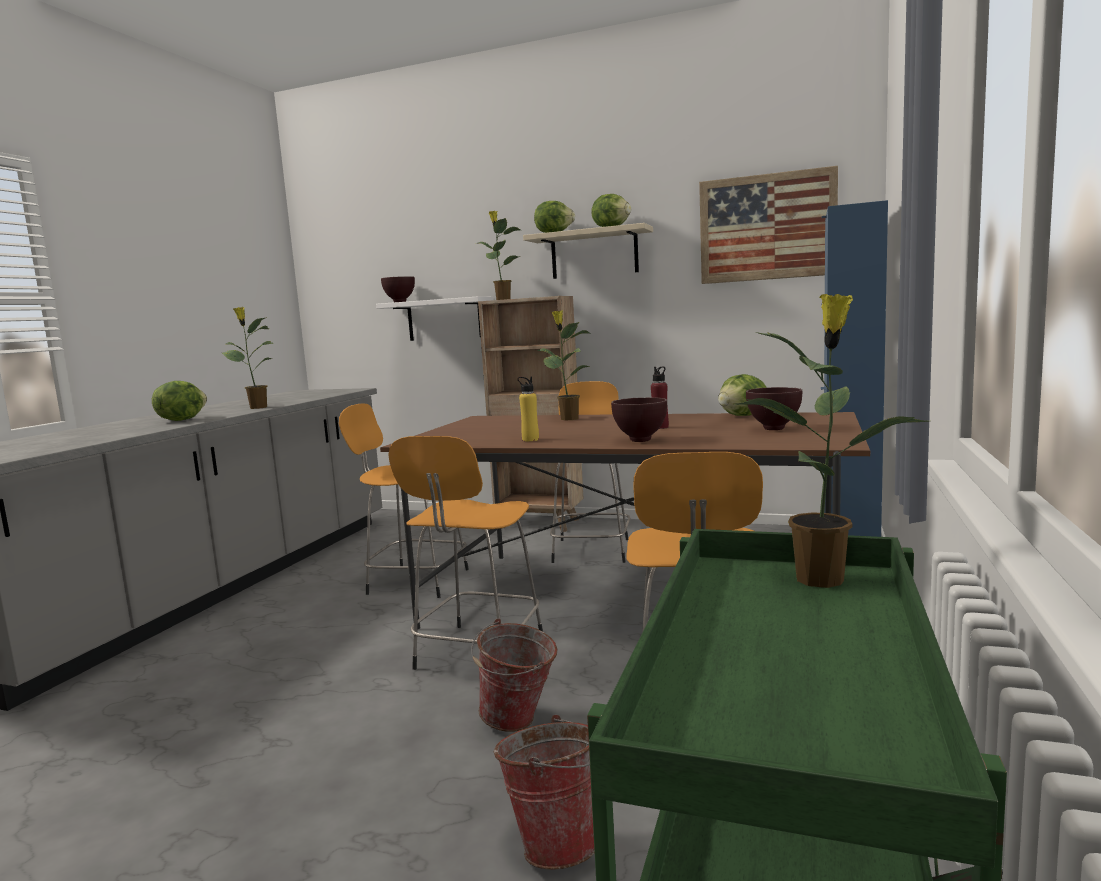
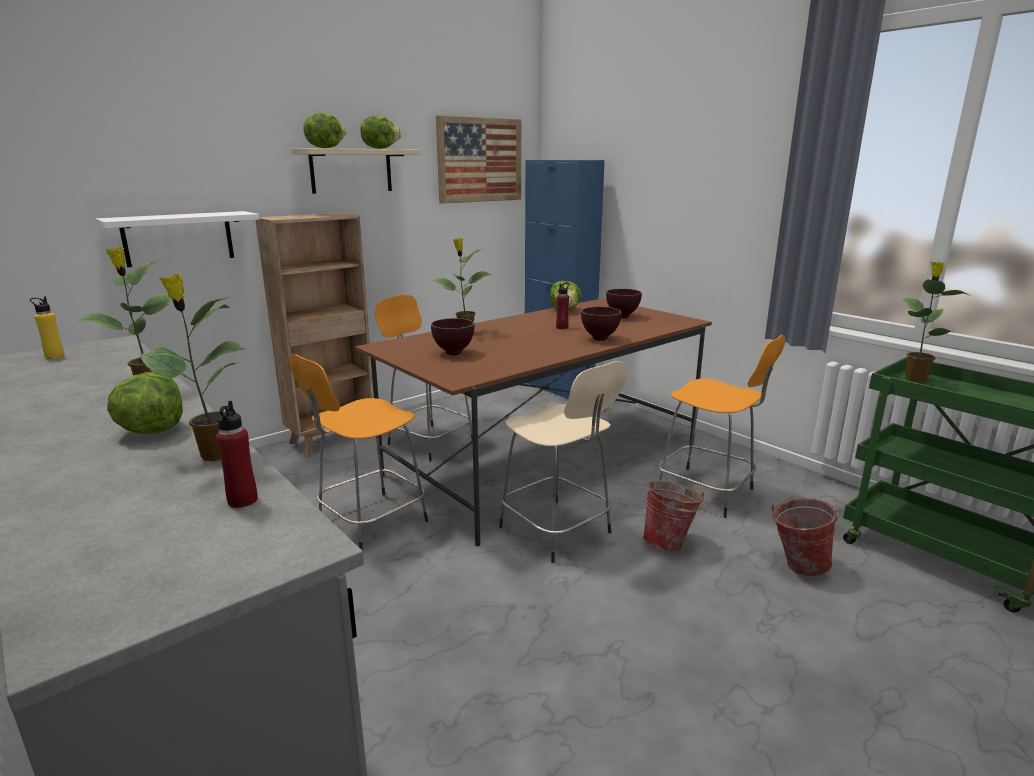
camera: 60 degrees left, 10 degrees up
(64, 445) = (242, 500): none -> red bottle
(400, 302) = (124, 218): brown bowl -> brown bowl (453, 353)
(478, 654) = (557, 531): orange stool -> beige stool
(502, 299) = (282, 217): potted plant -> potted plant (214, 455)
(530, 439) = (534, 354): yellow bottle -> yellow bottle (54, 356)

